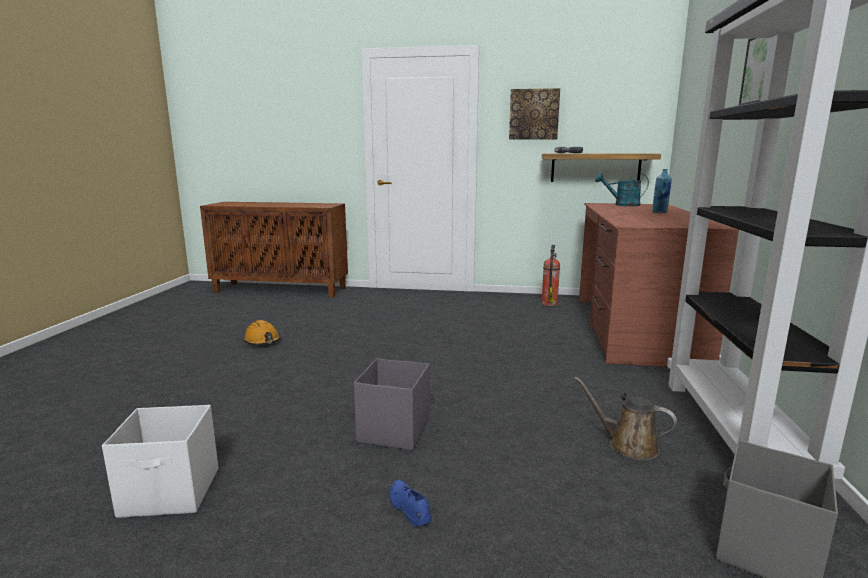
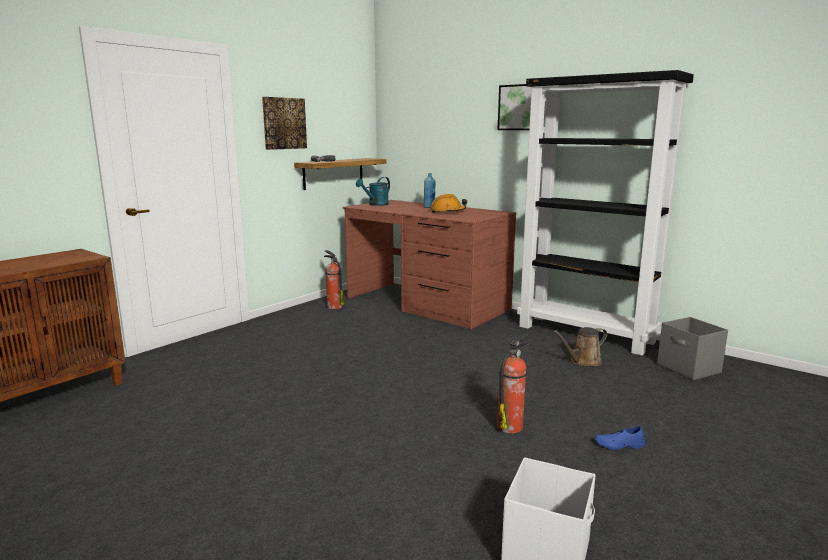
camera: 60 degrees left, 0 degrees up
(262, 341) = (207, 454): orange hard hat -> orange hard hat (447, 211)
(393, 431) = (510, 426): grey storage box -> fire extinguisher

